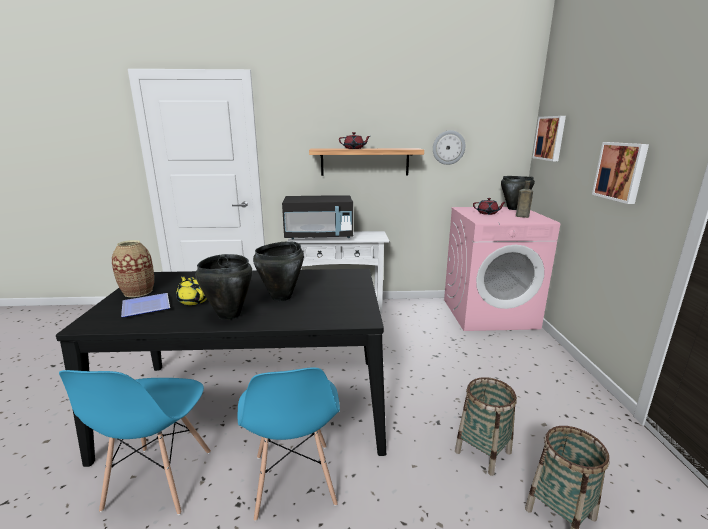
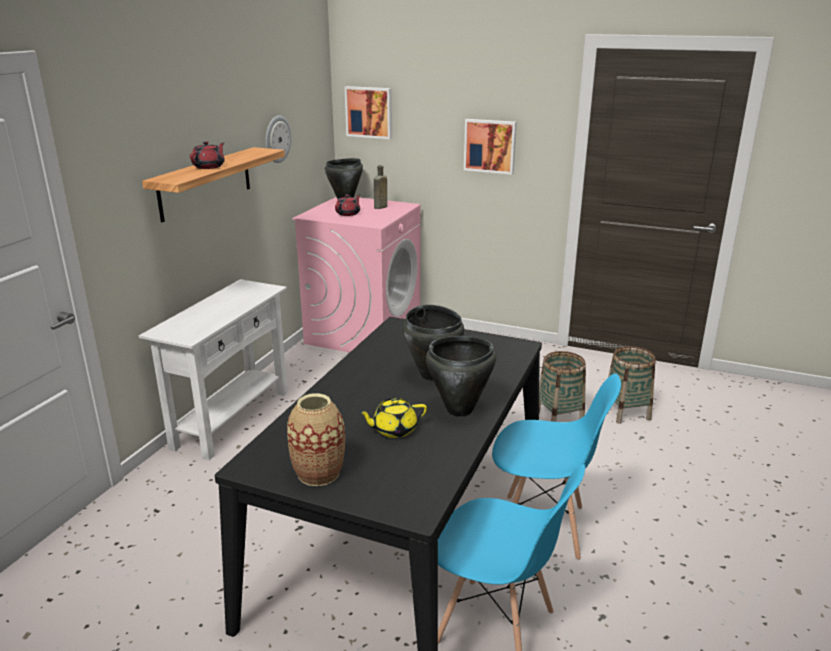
camera: 65 degrees left, 5 degrees up
(148, 307) = (390, 464): plate -> none
(319, 236) = (202, 320): black microwave -> none

